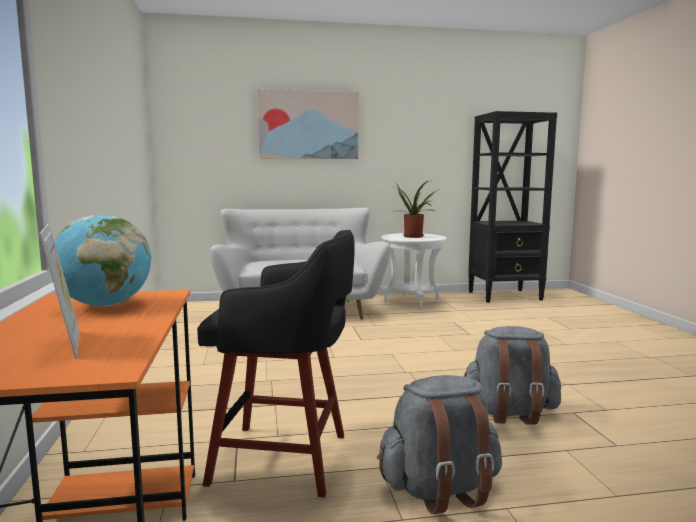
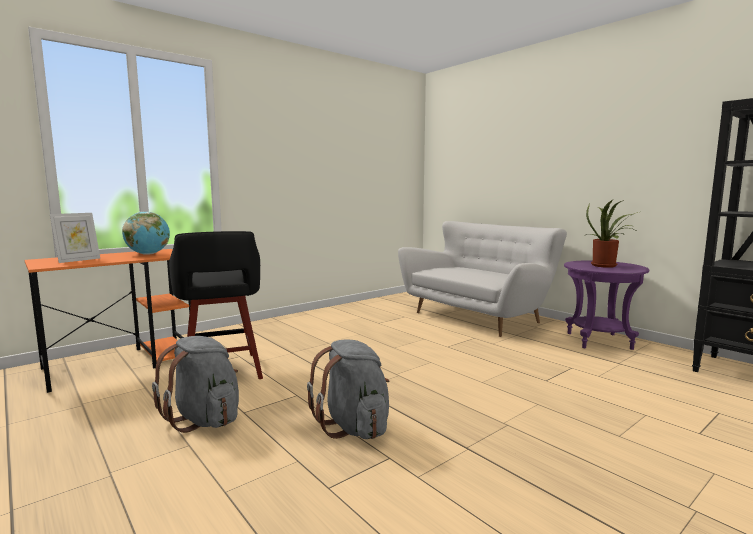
camera: 60 degrees right, 0 degrees up
(308, 125) = (529, 145): picture -> none
(412, 301) = (598, 341): white side table -> purple side table

